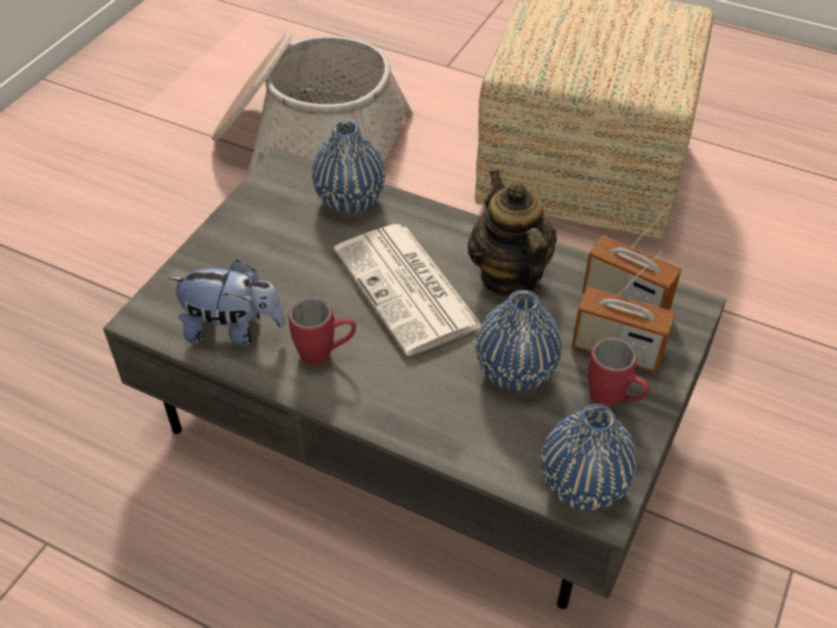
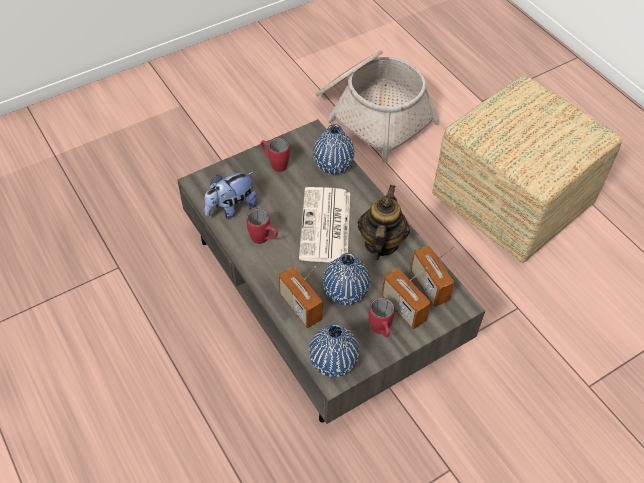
camera: 30 degrees right, 5 degrees up
(233, 330) = (231, 208): plush toy -> plush toy turned 105 degrees clockwise
(256, 235) = (275, 164): none -> red mug
(464, 427) = (300, 307): none -> radio

